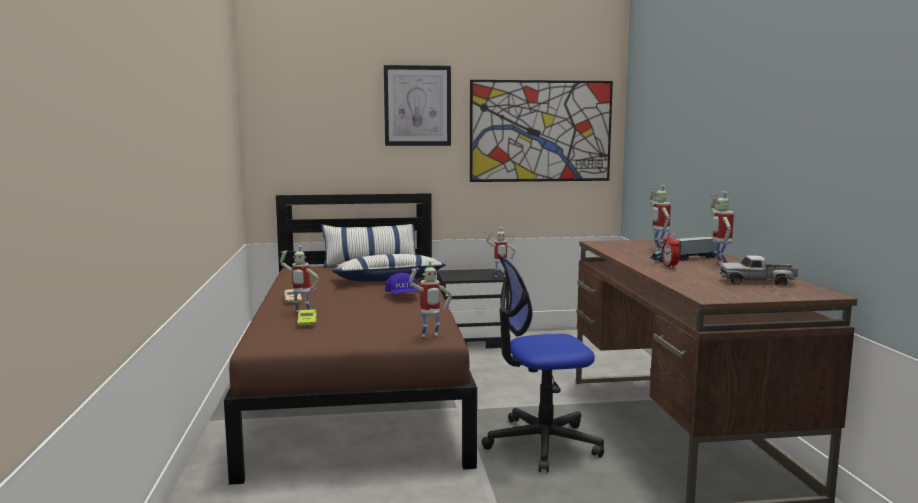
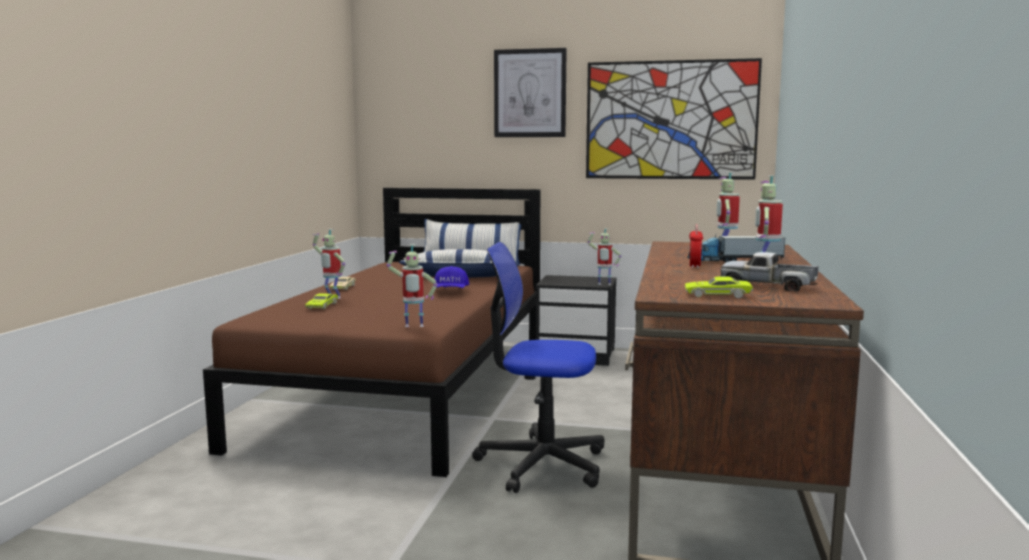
camera: 20 degrees right, 0 degrees up
(744, 293) = (717, 295): none -> green toy car

